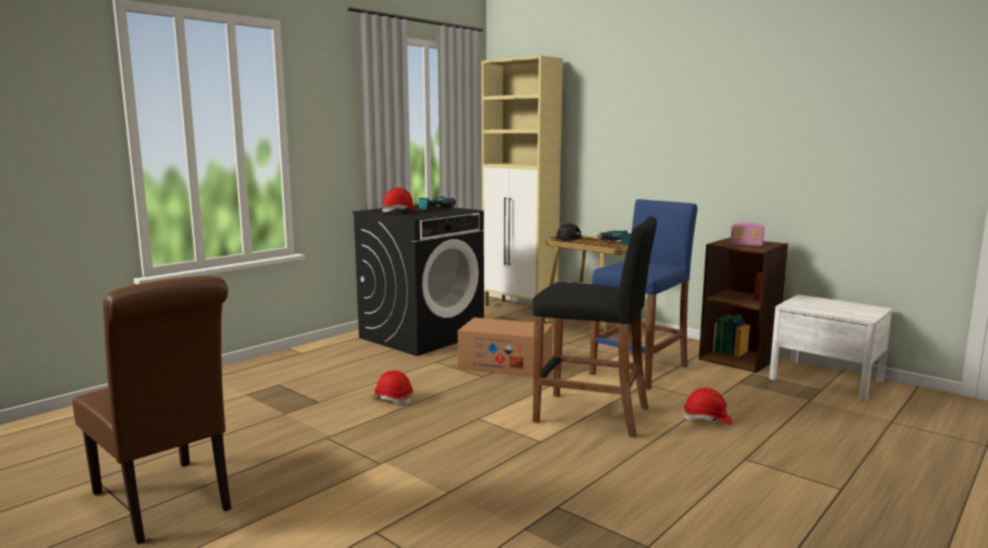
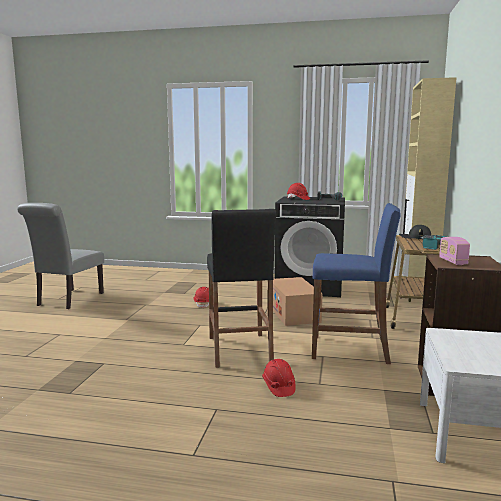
camera: 60 degrees right, 0 degrees up
(166, 503) = (67, 300): brown chair -> grey chair

